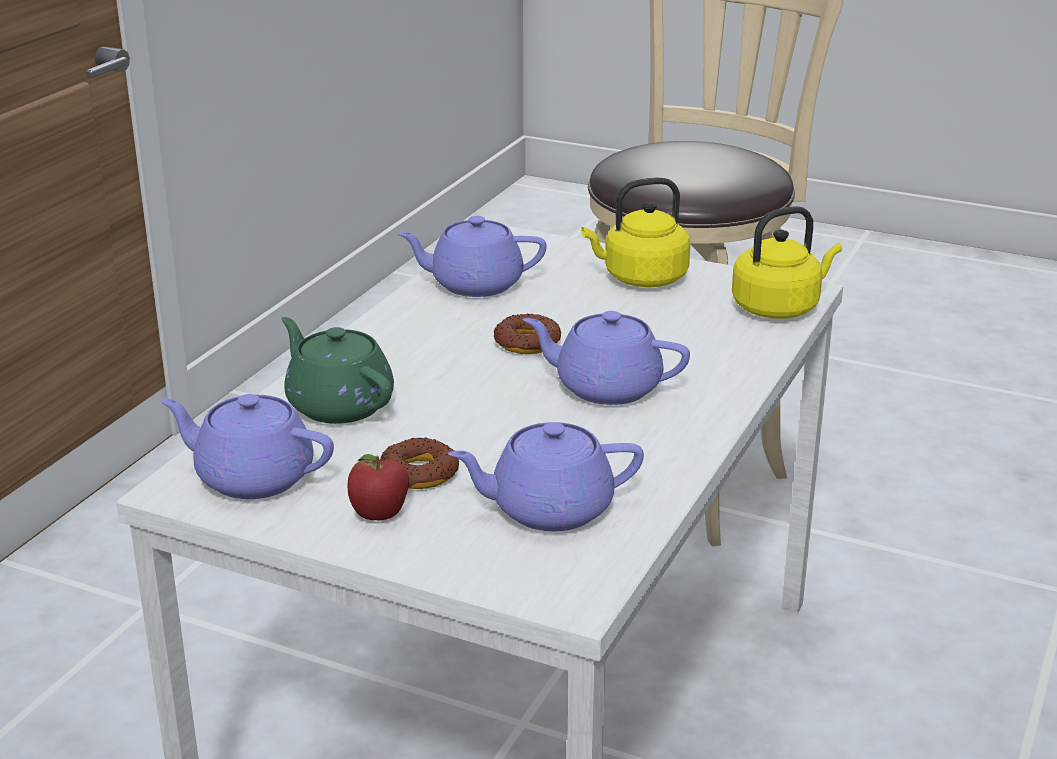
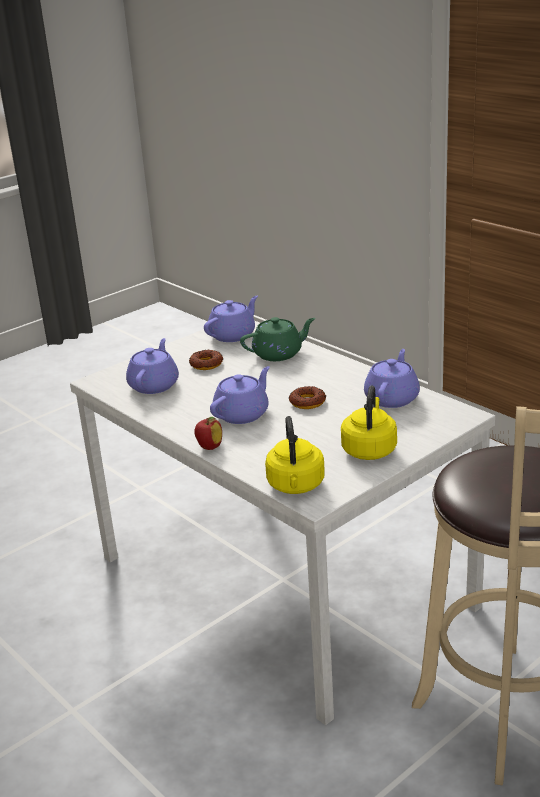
camera: 115 degrees right, 0 degrees up
(379, 516) = (182, 354): apple -> apple (209, 447)

